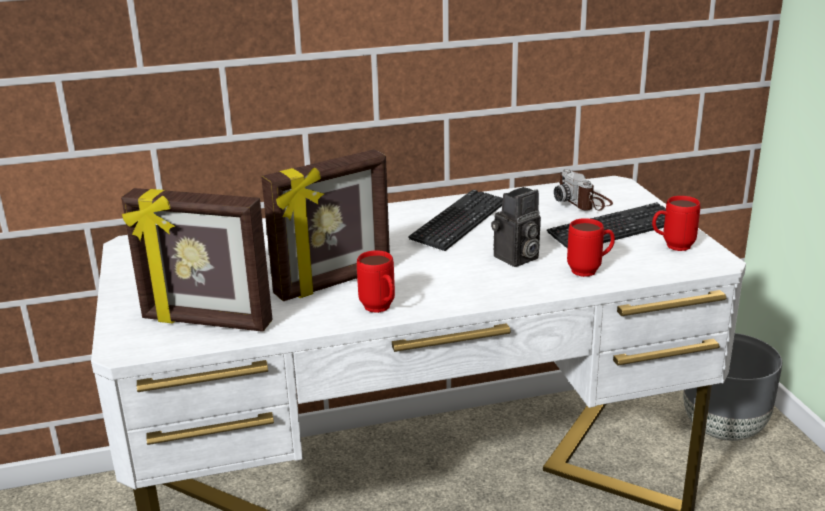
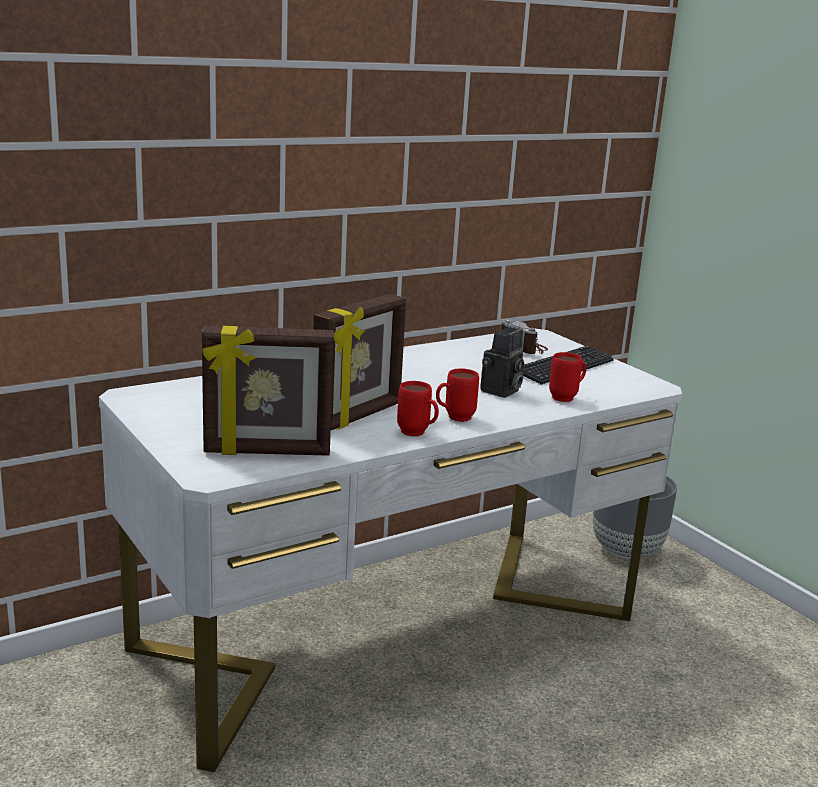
camera: 20 degrees left, 5 degrees down
(459, 222) = (430, 366): keyboard -> none
(671, 247) = (617, 378): red mug -> red mug (454, 418)

